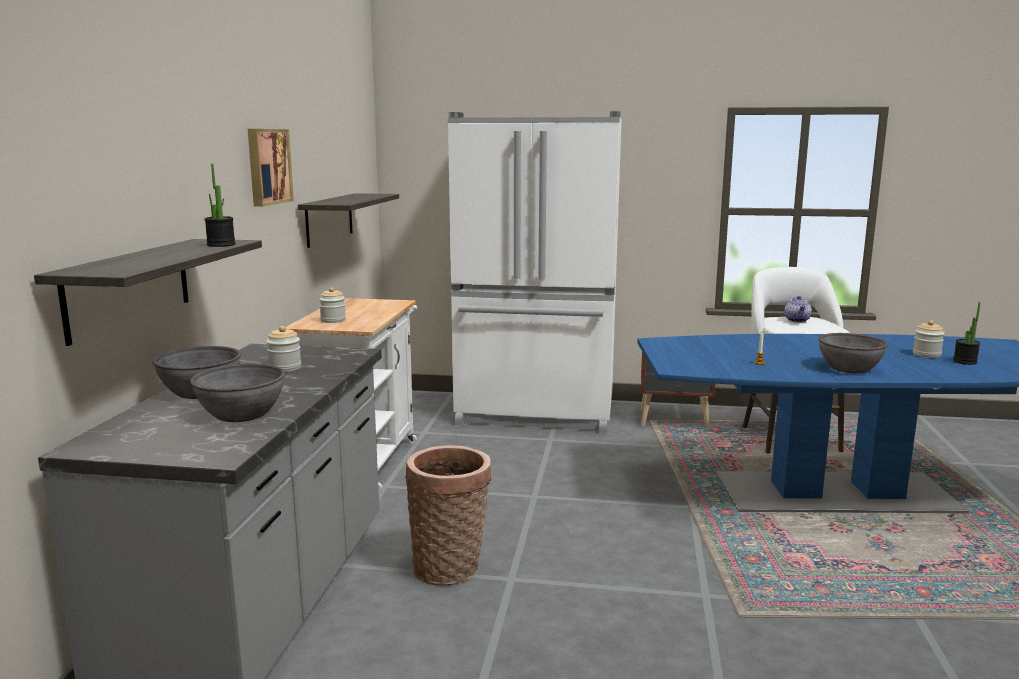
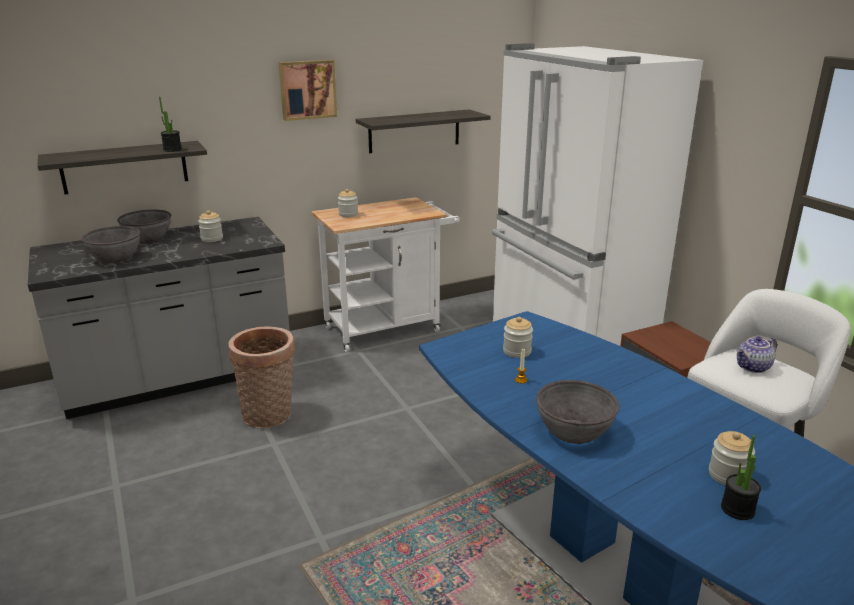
camera: 55 degrees right, 10 degrees up
(709, 354) = (517, 351): none -> jar

